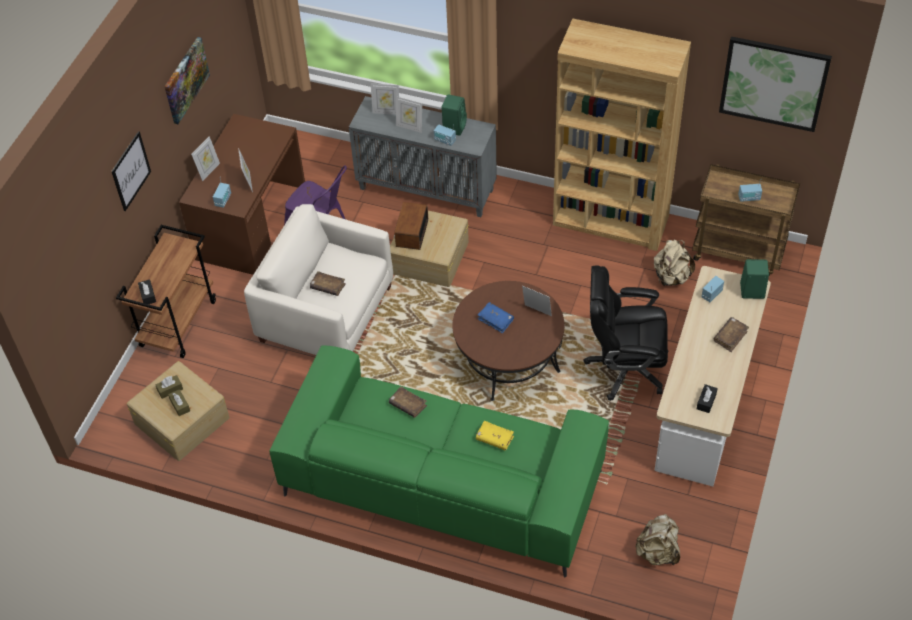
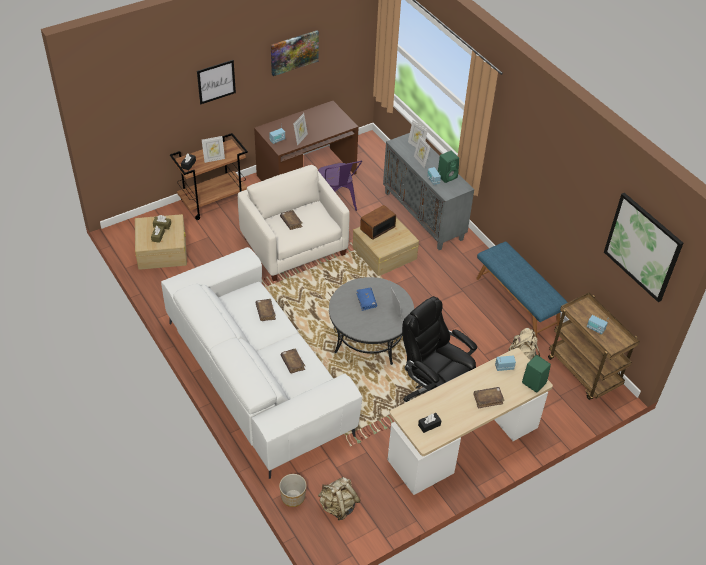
camera: 35 degrees right, 5 degrees down
(208, 171) = (286, 121): picture frame -> picture frame (214, 159)
(442, 483) = (258, 377): green sofa -> white sofa
(494, 438) = (292, 363): yellow book -> brown book
(508, 359) = (369, 337): brown coffee table -> grey coffee table
(607, 577) = (292, 497): none -> planter
(611, 221) = (517, 302): brown bookcase -> blue bench

